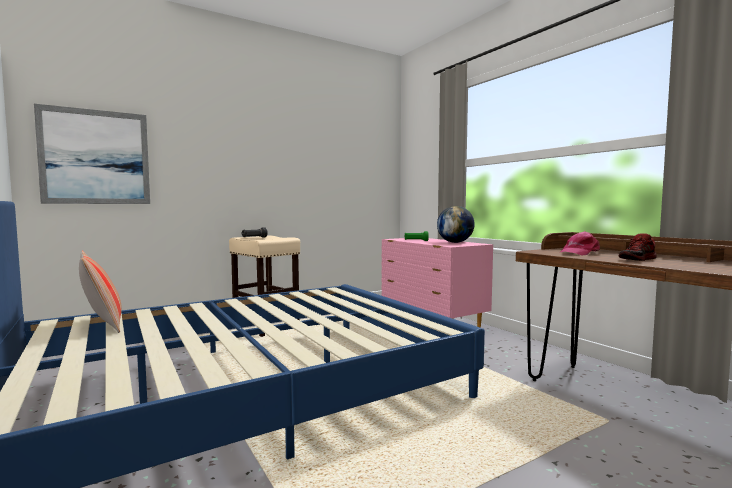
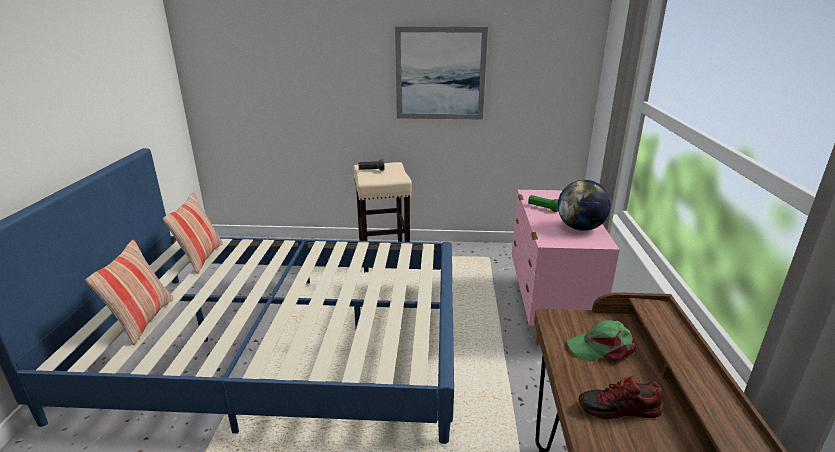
camera: 35 degrees right, 20 degrees up
(96, 157) = (239, 80): picture -> picture (440, 74)
(101, 369) = (143, 320): none -> pillow
(579, 253) = (602, 347): pink cap -> green cap

